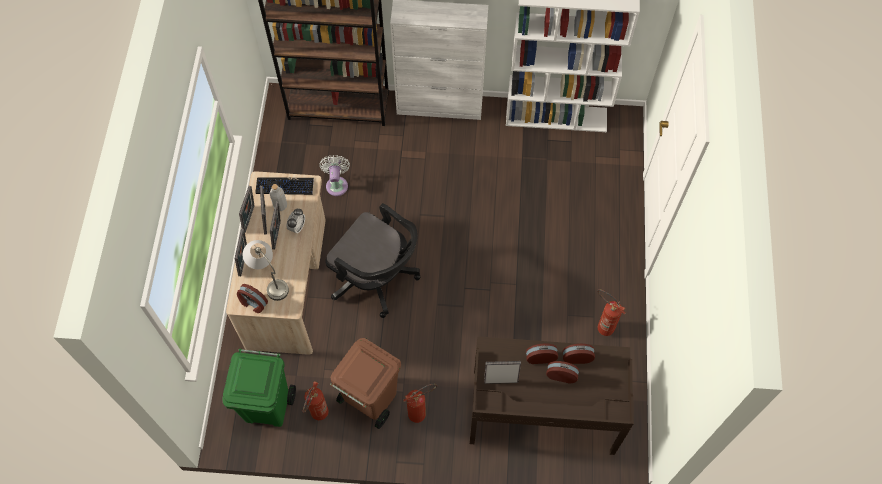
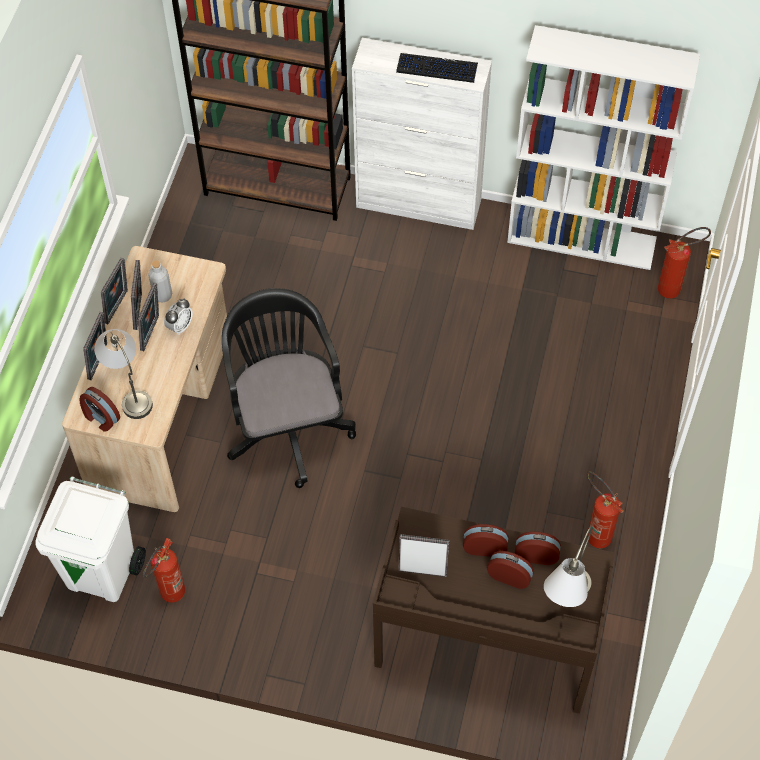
camera: 10 degrees right, 5 degrees down
(268, 406) = (103, 573): green trash can -> white trash can
(284, 186) = (173, 271): keyboard -> keyboard (437, 68)
(337, 184) = (255, 289): white fan -> none
(370, 399) = (246, 584): brown trash can -> none
(377, 278) = (287, 424): black office chair -> black office chair turned 150 degrees counterclockwise
(421, 412) = (314, 613): fire extinguisher -> fire extinguisher (674, 288)
(602, 388) = (565, 602): none -> grey table lamp

